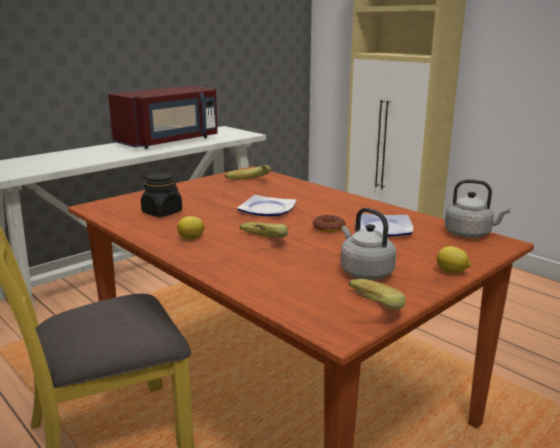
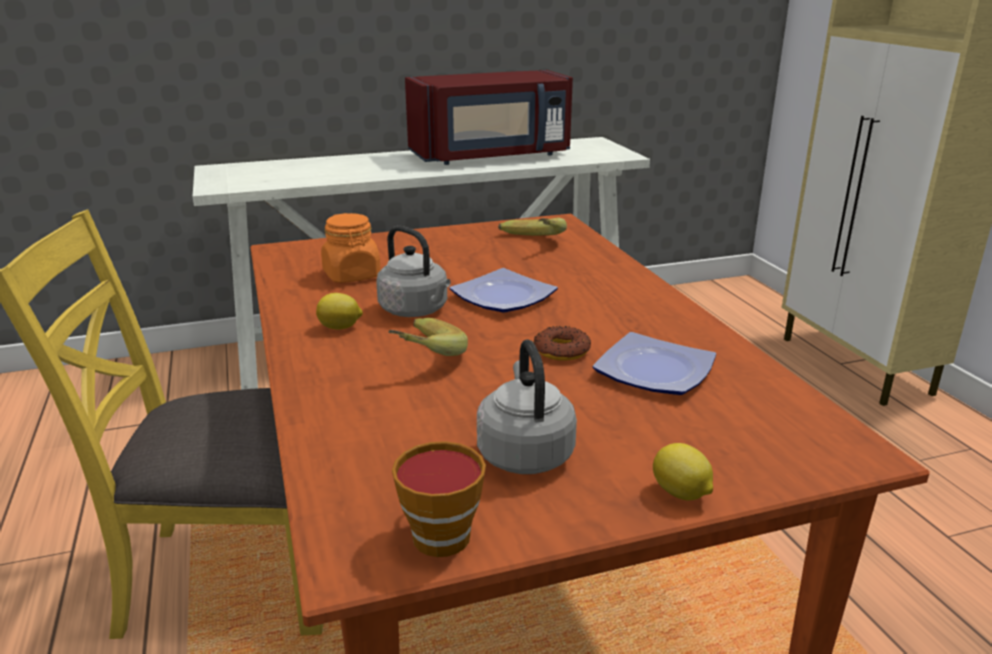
camera: 25 degrees right, 5 degrees up
(162, 212) = (352, 275): black jar -> orange jar
(365, 311) = (439, 532): banana -> cup
(470, 234) = (810, 418): grey kettle -> grey kettle (416, 311)

